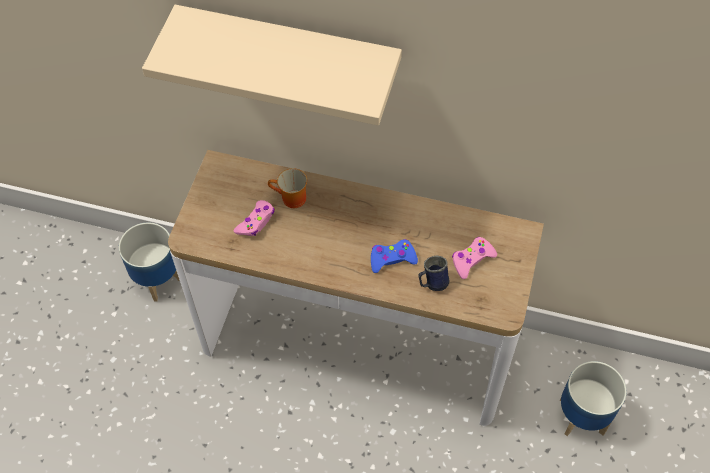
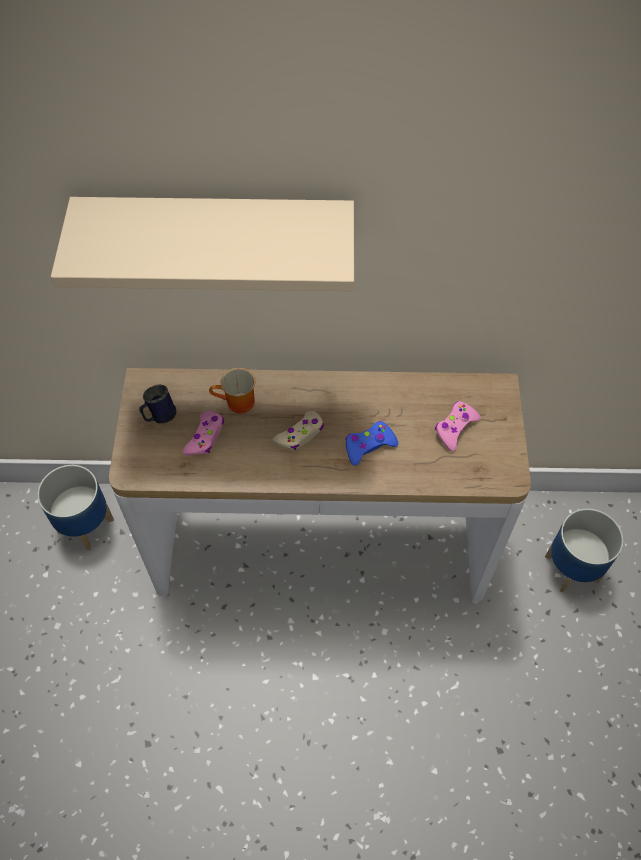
camera: 15 degrees left, 0 degrees up
(336, 237) = (300, 434): none -> beige game controller
(432, 283) = (420, 463): blue mug -> blue mug (159, 416)

